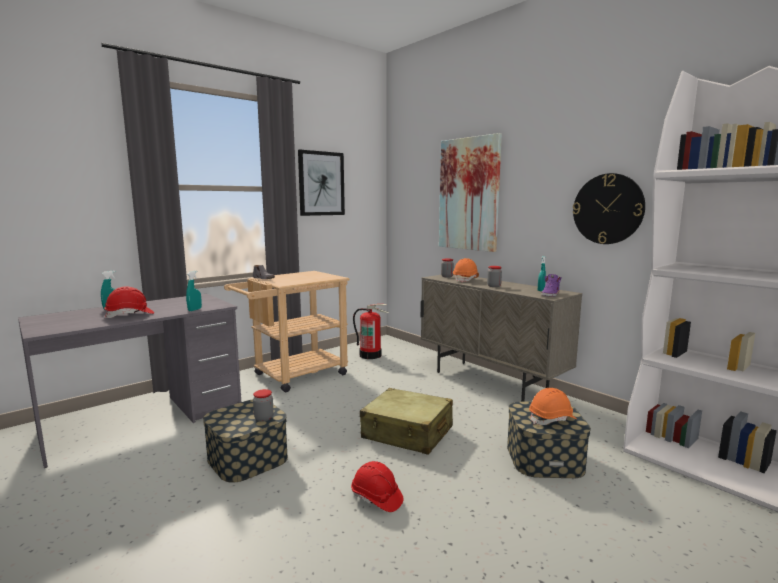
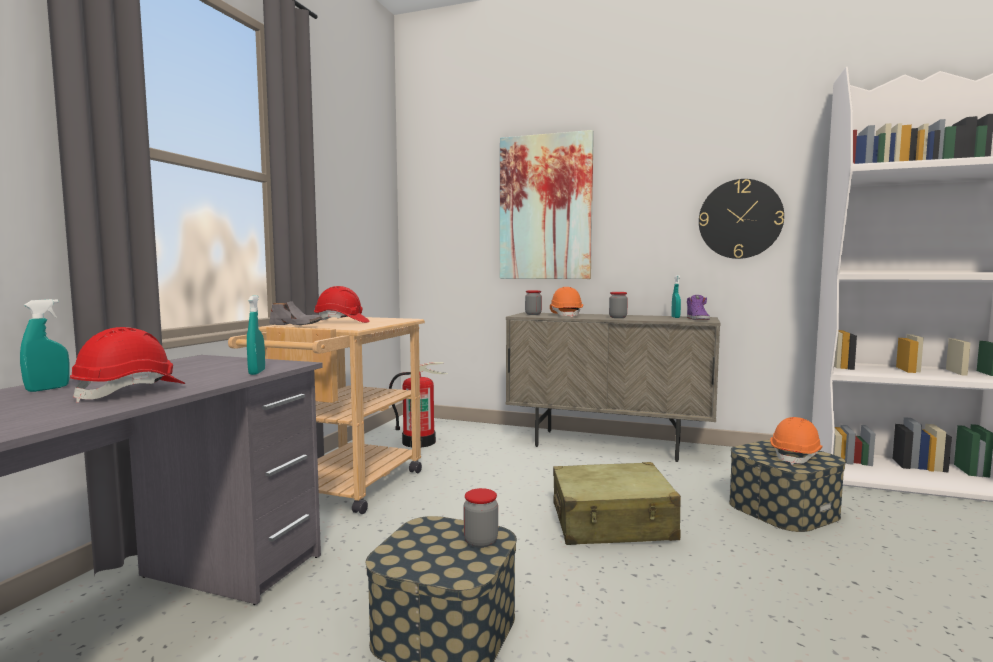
camera: 30 degrees left, 5 degrees down
(321, 183) = (332, 183): picture -> none
(376, 498) = (707, 615): red hard hat -> red hard hat (342, 322)

